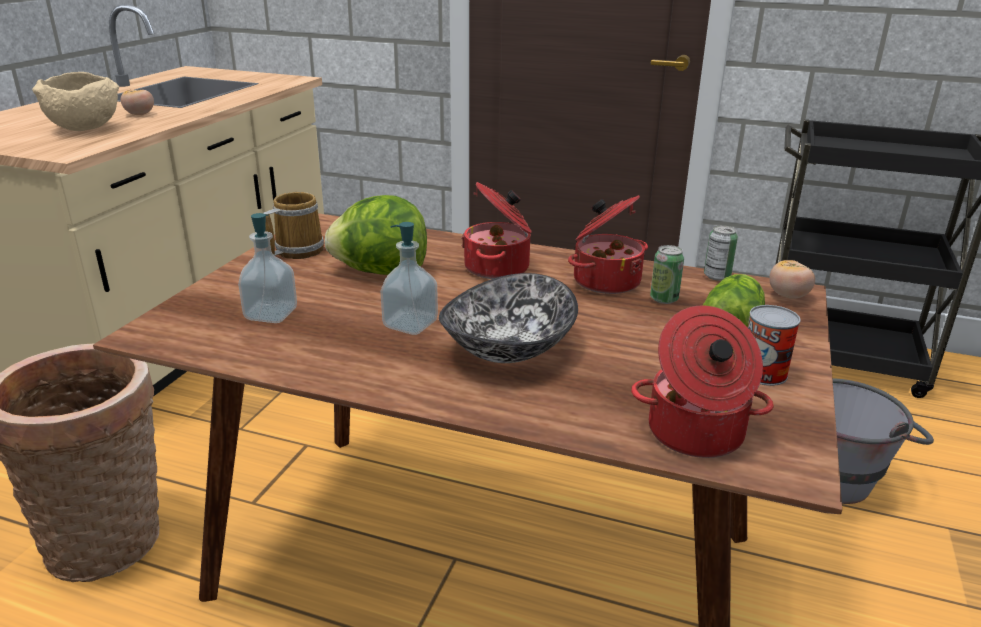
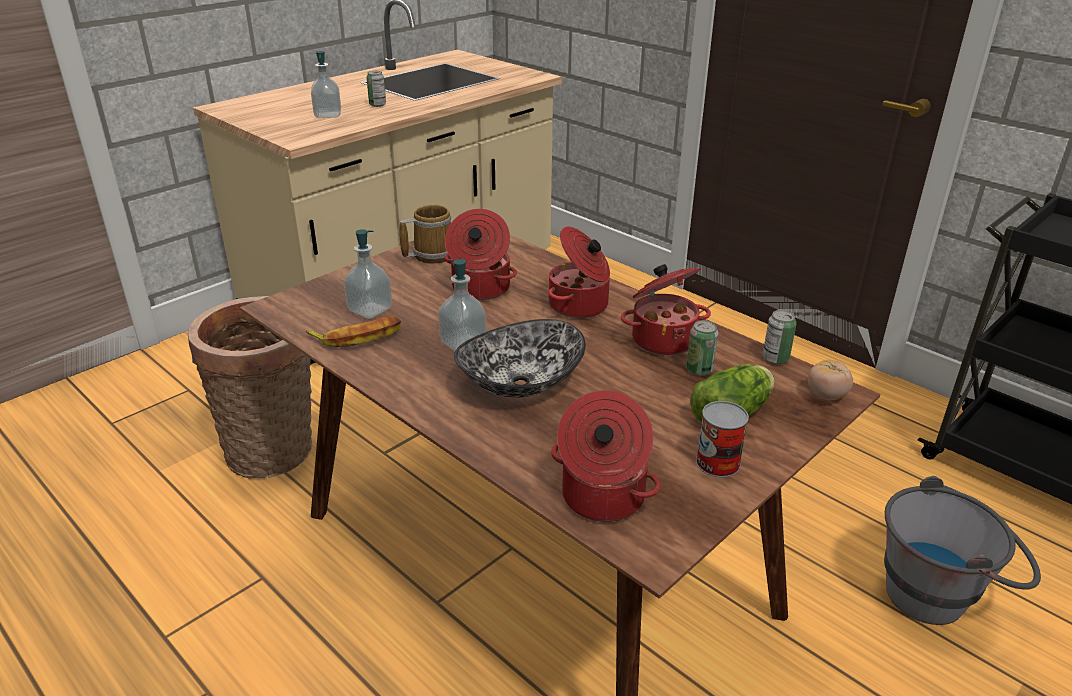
camera: 25 degrees right, 5 degrees up
(86, 128) = (328, 115): beige bowl -> soap dispenser
(140, 114) = (377, 105): tomato -> can
(280, 343) = (358, 337): none -> banana
(380, 272) = (480, 289): lettuce -> cooking pot

